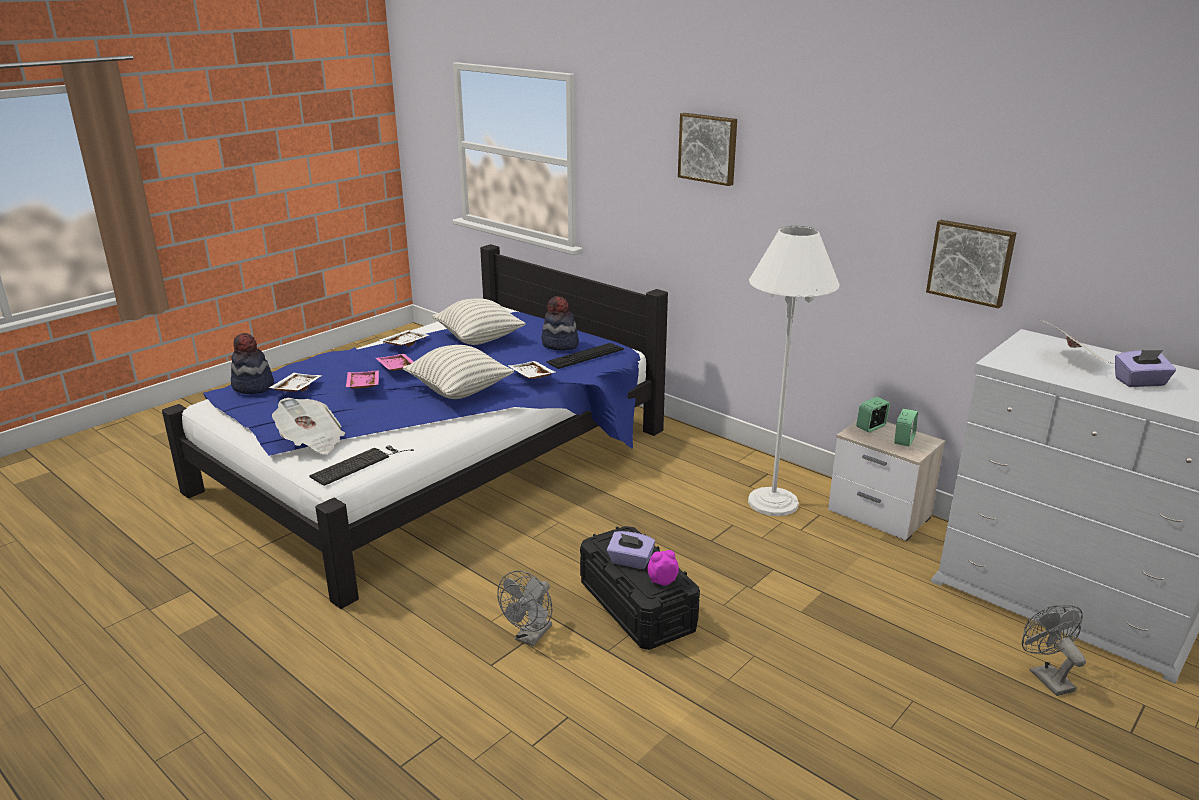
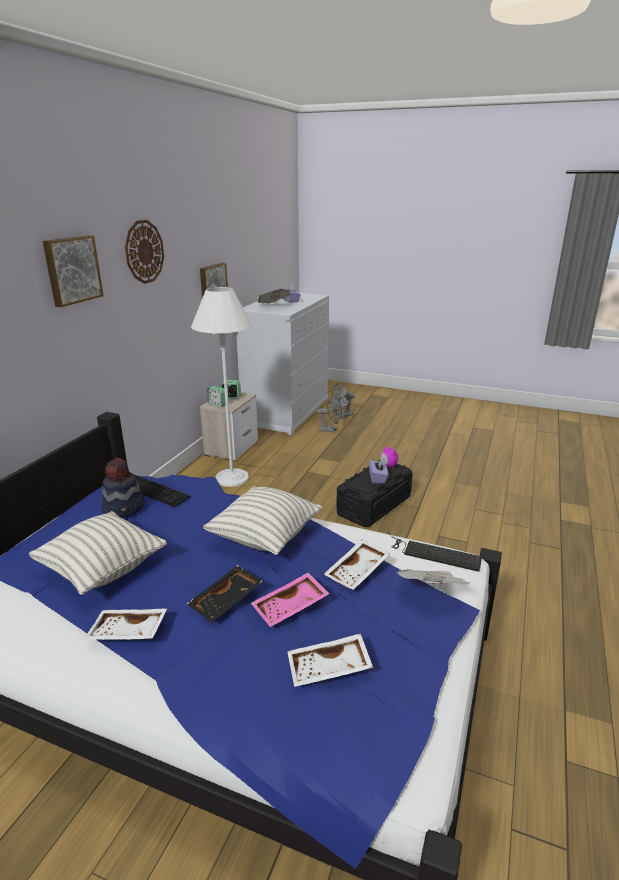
camera: 110 degrees left, 0 degrees up
(253, 386) = (348, 727): hat -> none
(396, 368) = (227, 601): pink tray -> black tray
(530, 376) = (217, 504): white tray -> white tray (358, 571)
(531, 637) = (432, 534): grey fan -> grey fan (330, 430)
(818, 159) = (144, 252): none -> wall clock

